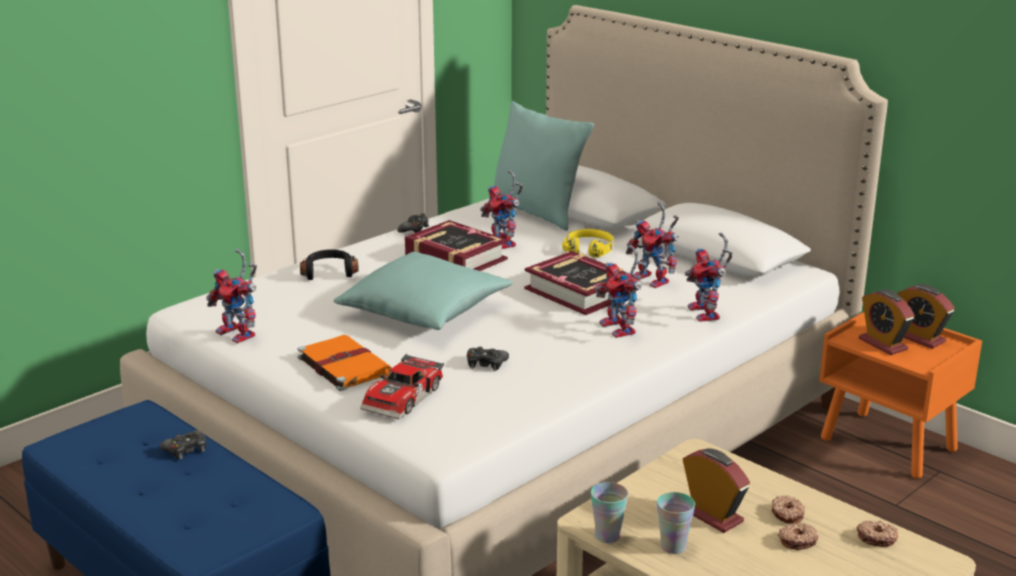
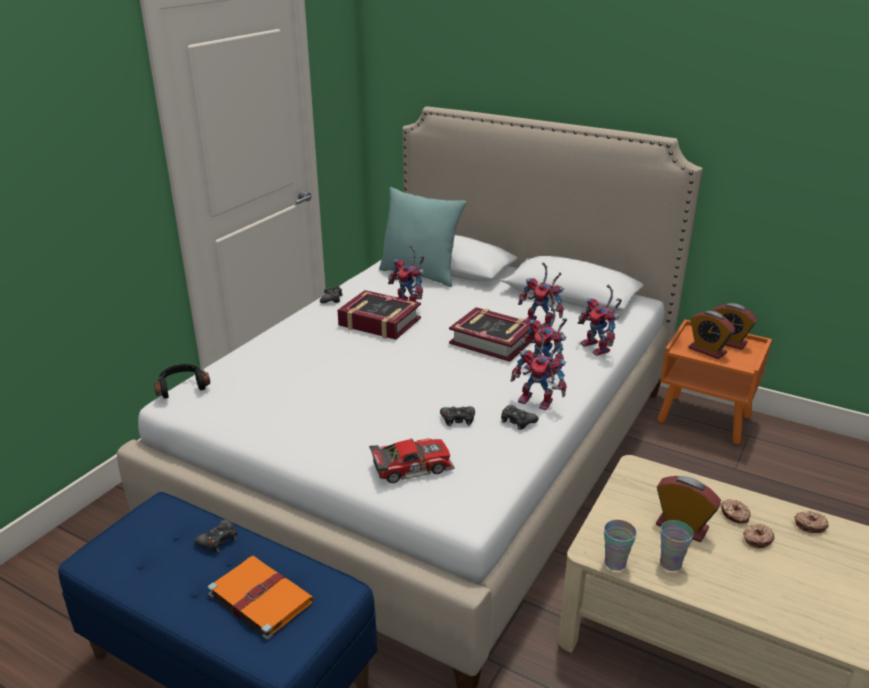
camera: 15 degrees left, 5 degrees up
(240, 334) = (235, 421): toy robot -> toy robot (539, 401)
(329, 272) = (282, 347): black headphones -> black headphones (182, 386)
(343, 365) = (340, 439): orange book -> orange book (259, 597)
(405, 398) = (411, 465): toy car -> toy car turned 120 degrees counterclockwise
(425, 312) = (381, 375): turquoise pillow -> none
(554, 374) = (517, 421): none -> black game controller
(589, 249) = (477, 301): yellow headphones -> none

